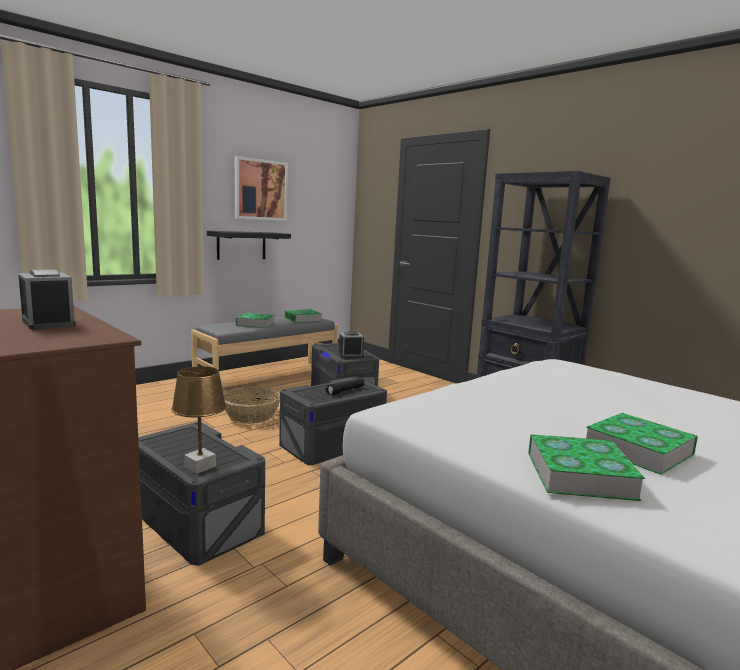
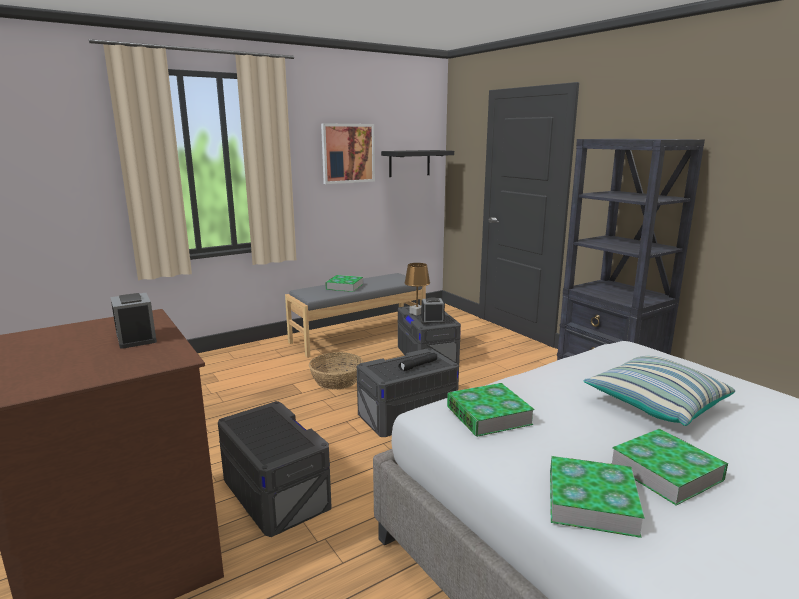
camera: 10 degrees right, 5 degrees up
(200, 467) = (271, 452): brown table lamp -> brown table lamp (416, 313)
(241, 245) = (331, 209): black shelf -> black shelf (409, 163)
(302, 319) = (391, 279): book -> book (488, 415)
(603, 401) = (655, 405): none -> pillow

